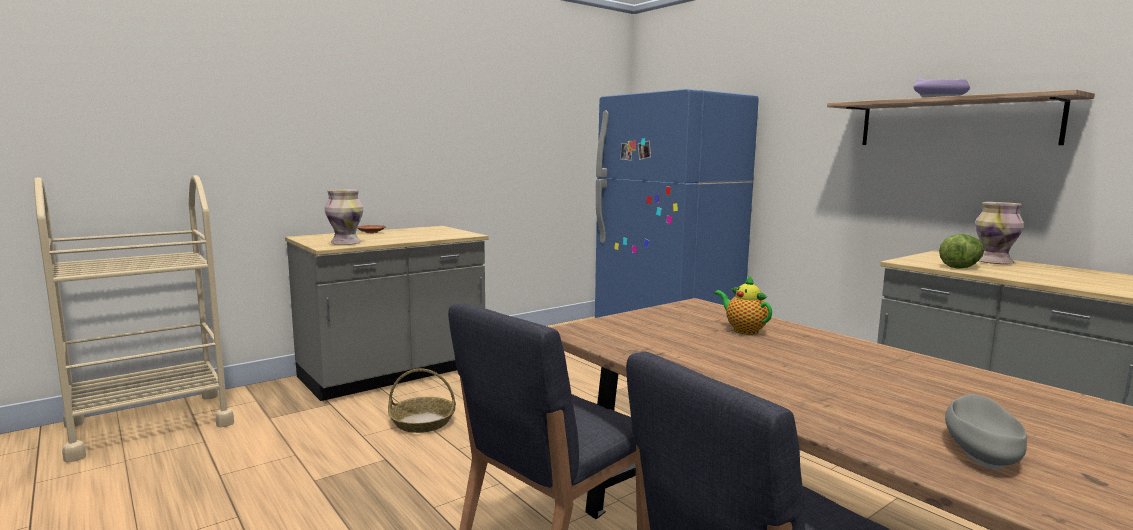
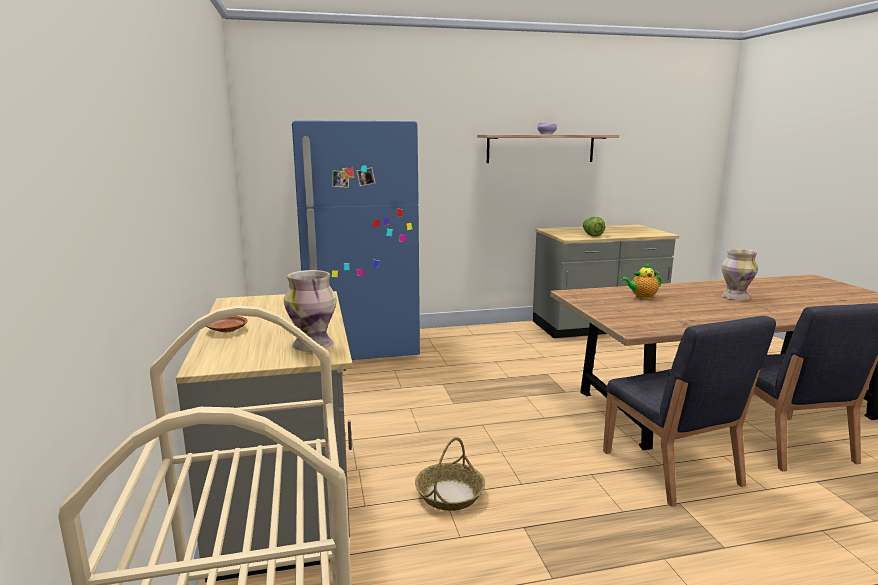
camera: 65 degrees left, 5 degrees up
(980, 450) = (822, 304): grey bowl -> none
(993, 262) = (580, 229): vase -> vase (734, 297)

